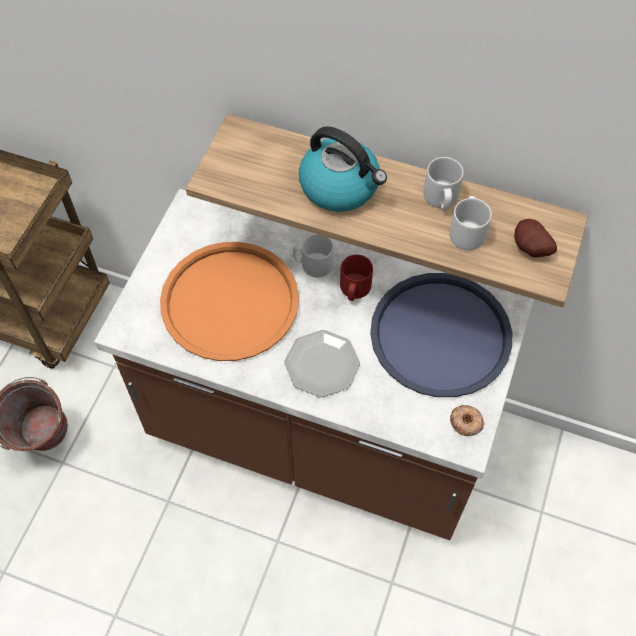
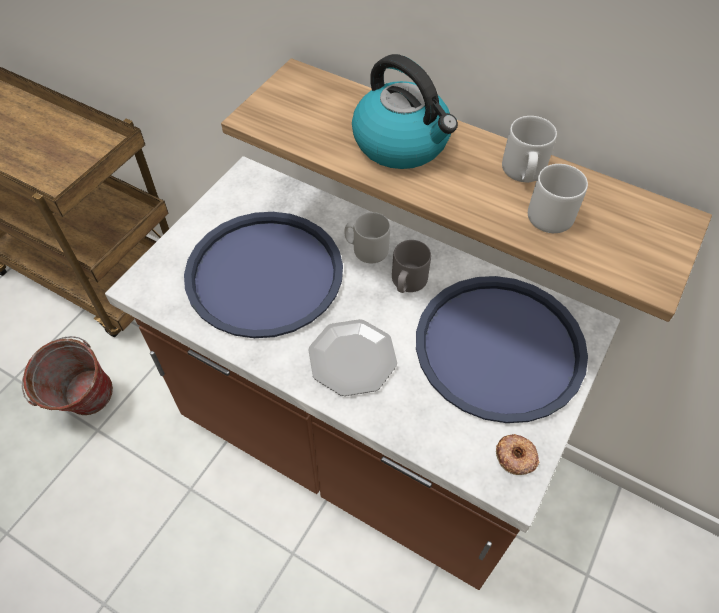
camera: 10 degrees right, 5 degrees down
(229, 302) = (264, 274): orange tray -> blue tray
(354, 289) = (407, 282): red mug -> grey mug
(529, 249) = (631, 243): potato -> none

